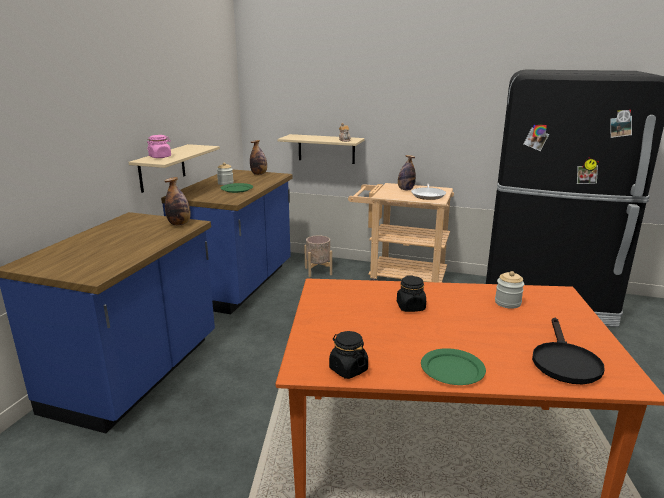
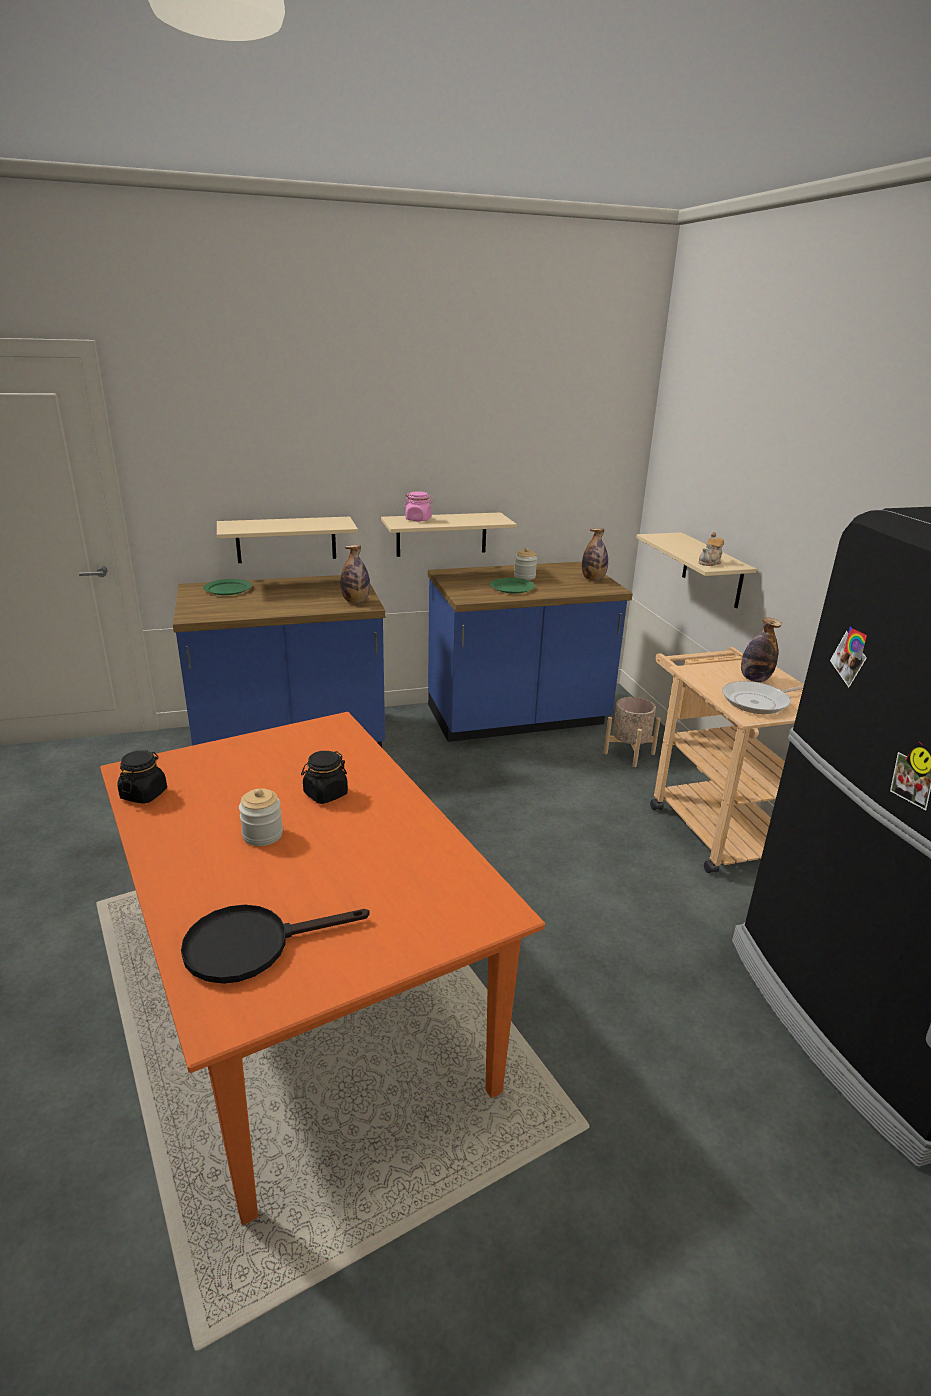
camera: 55 degrees right, 5 degrees up
(71, 198) = (286, 539): none -> beige shelf
(453, 369) = (178, 858): green plate -> green plate (228, 589)
(507, 303) = (407, 866): jar -> jar (262, 835)

